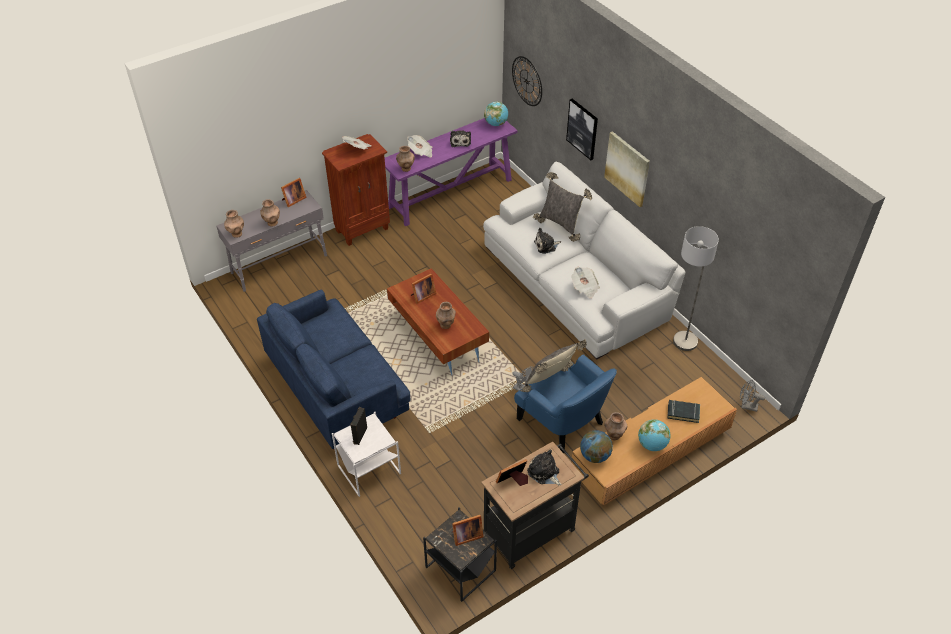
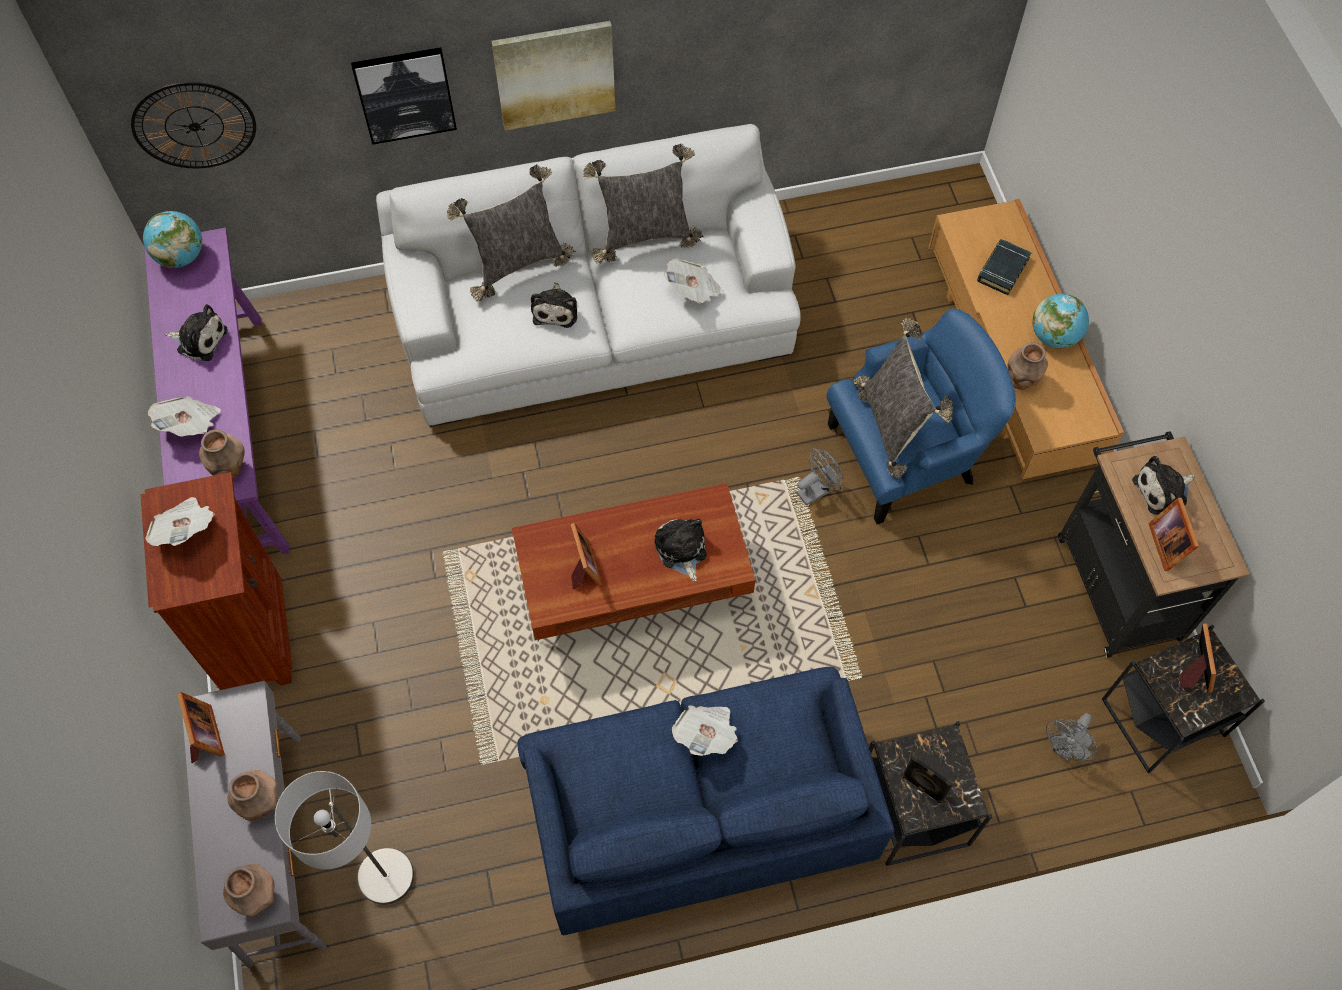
camera: 70 degrees left, 15 degrees up
(357, 353) = (706, 734): none -> newspaper
(368, 469) = (913, 811): white side table -> black side table
(446, 325) = (681, 550): brown vase -> plush toy
(594, 455) = (1053, 424): globe -> none
(603, 263) = (644, 240): none -> pillow
(679, 345) = (803, 227): grey floor lamp -> grey floor lamp (388, 893)
(746, 406) = (960, 196): grey fan -> grey fan (1064, 748)

